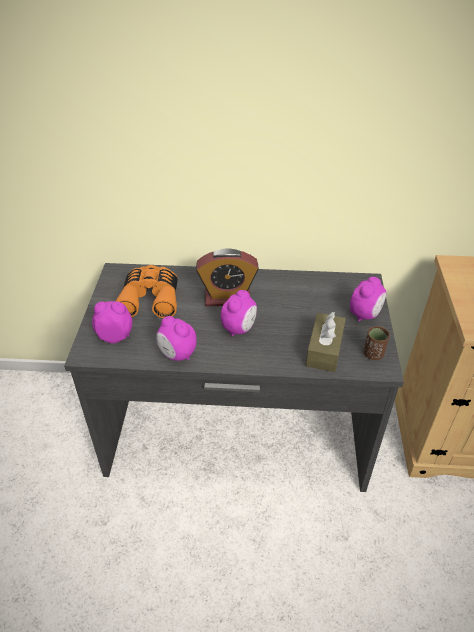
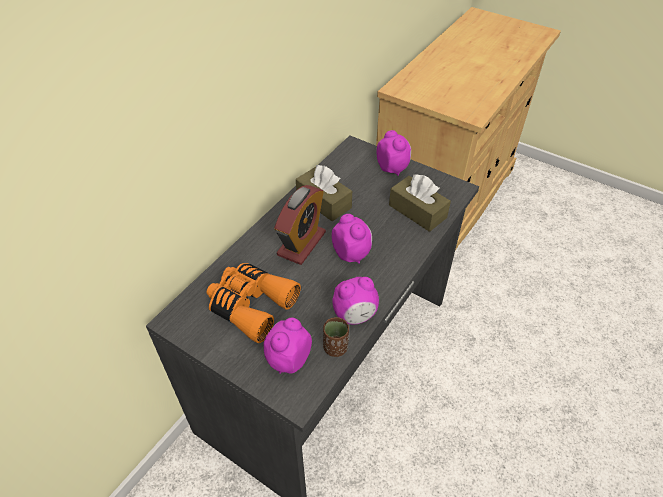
camera: 60 degrees left, 5 degrees up
(283, 291) = (323, 202): none -> brown tissue box
(373, 354) = (440, 186): brown cup -> brown cup (335, 347)

